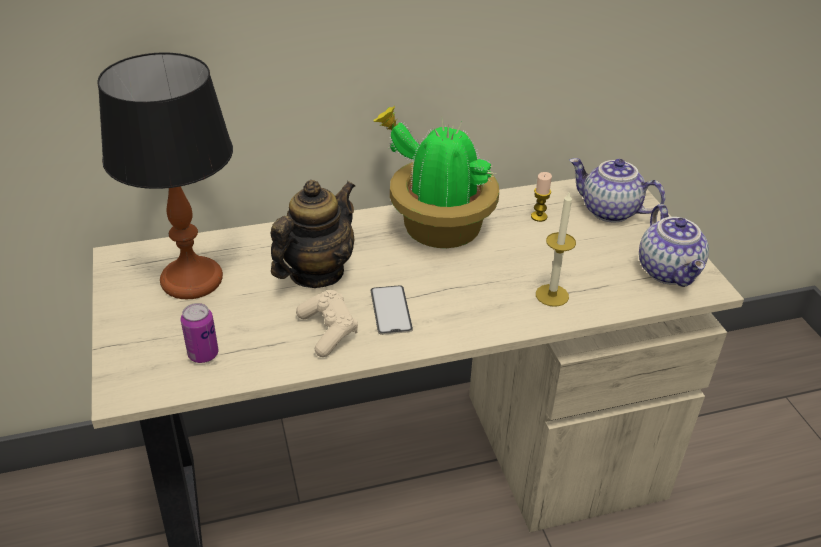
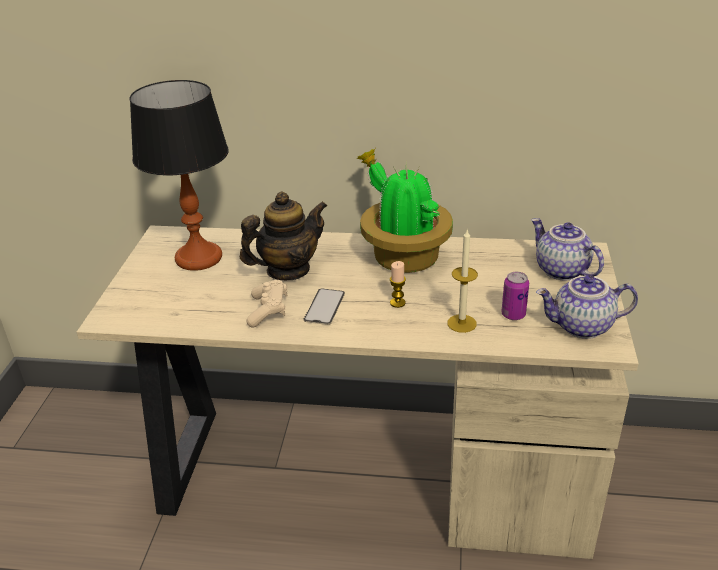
camera: 25 degrees right, 5 degrees down
(203, 354) = (173, 307): can -> can (513, 315)
(539, 216) = (494, 263): candle -> candle (397, 303)
(669, 271) = (582, 327): teapot -> teapot turned 75 degrees clockwise

